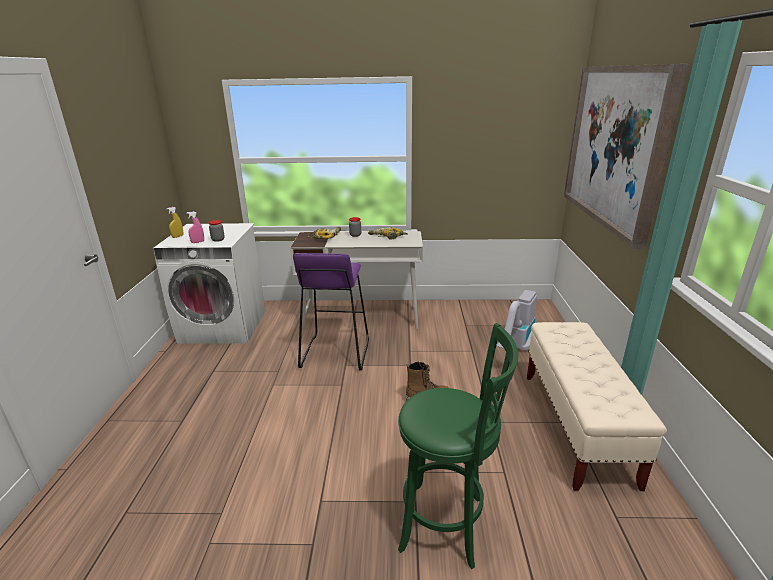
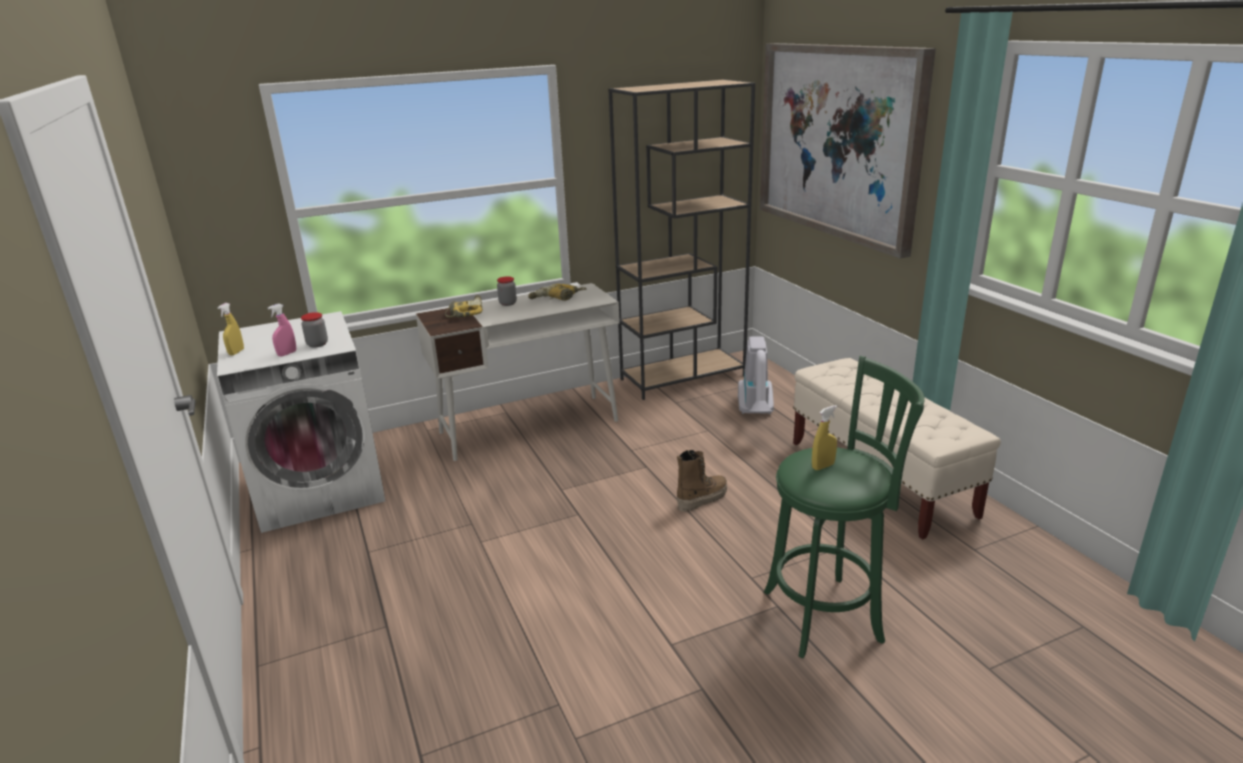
camera: 25 degrees left, 0 degrees up
(335, 353) = (532, 479): purple stool -> none
(439, 407) = (823, 466): none -> yellow spray bottle
(485, 309) = (683, 377): none -> bookcase

